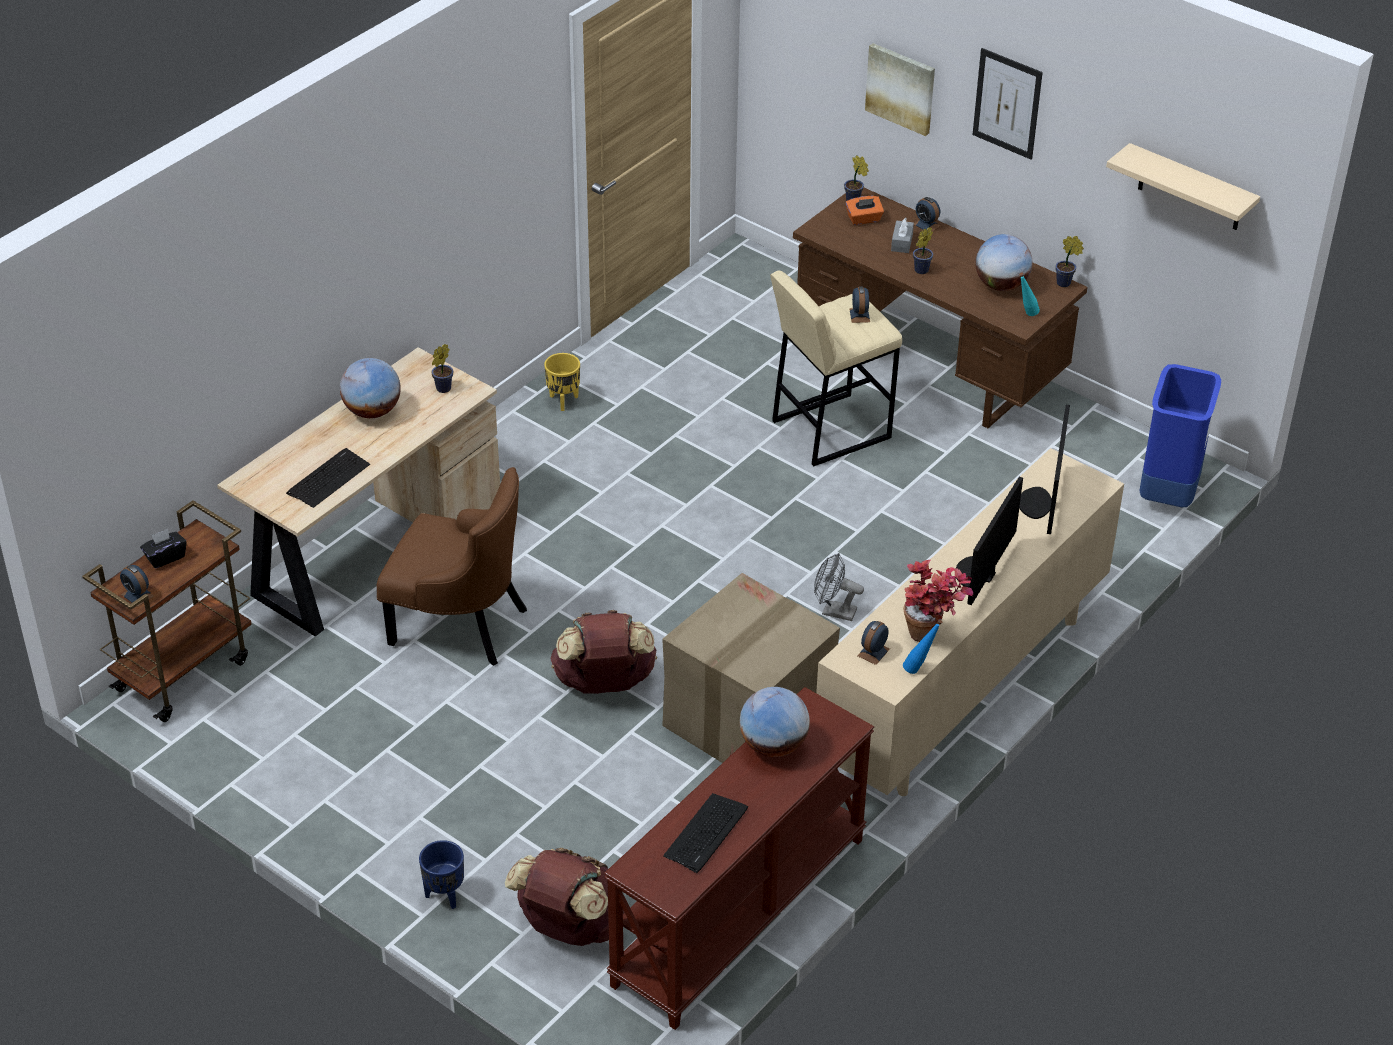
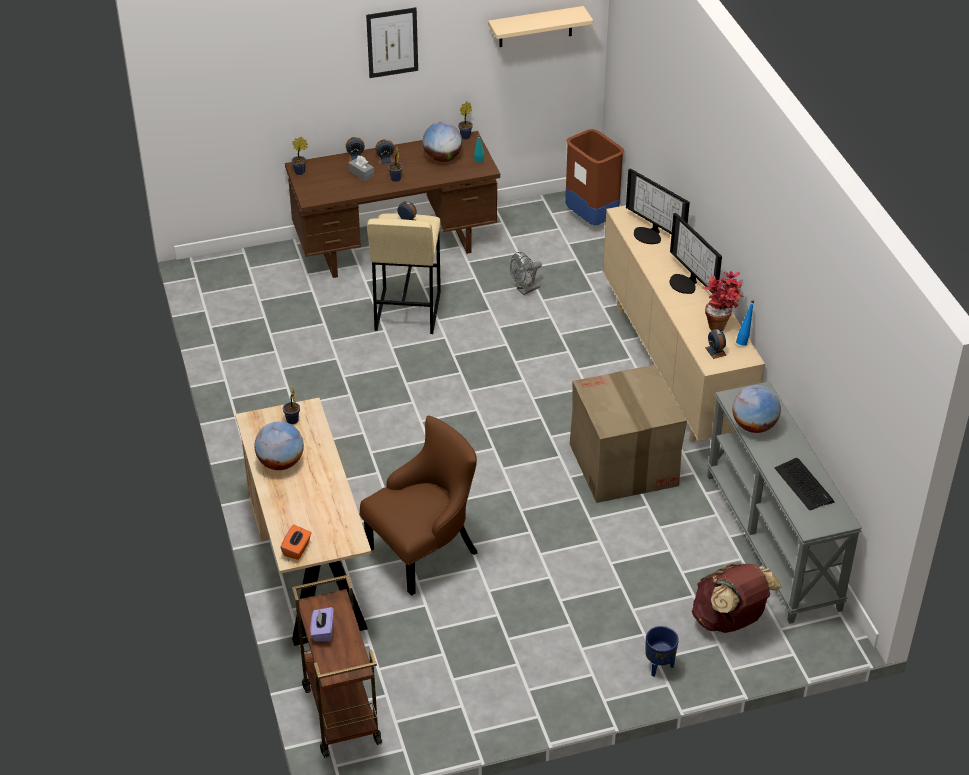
camera: 55 degrees left, 0 degrees up
(137, 595) = (349, 662): alarm clock -> alarm clock (385, 159)
(165, 557) = (323, 631): black tissue box -> purple tissue box
(328, 479) = (330, 513): keyboard -> none
(563, 401) = (257, 409): yellow planter -> none
(604, 684) = (538, 511): brown backpack -> none
(740, 913) = (773, 541): brown console table -> grey console table
(833, 611) = (565, 387): grey fan -> grey fan (525, 290)
(864, 219) = (322, 176): orange tissue box -> orange tissue box (297, 549)
(901, 88) = (305, 76): picture -> none
(1168, 494) = (591, 218): blue trash can -> brown trash can

